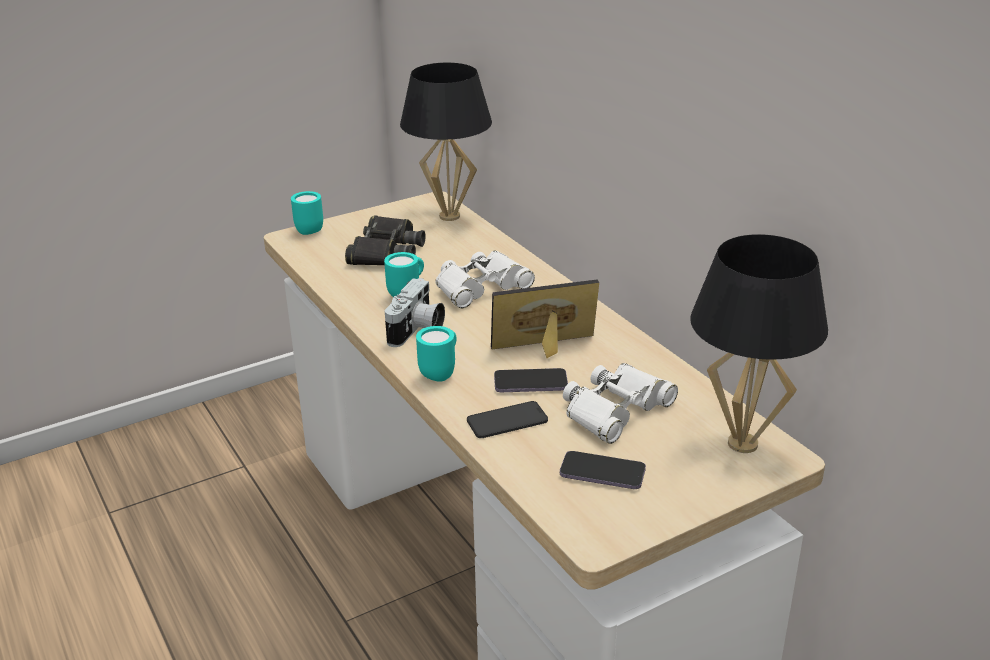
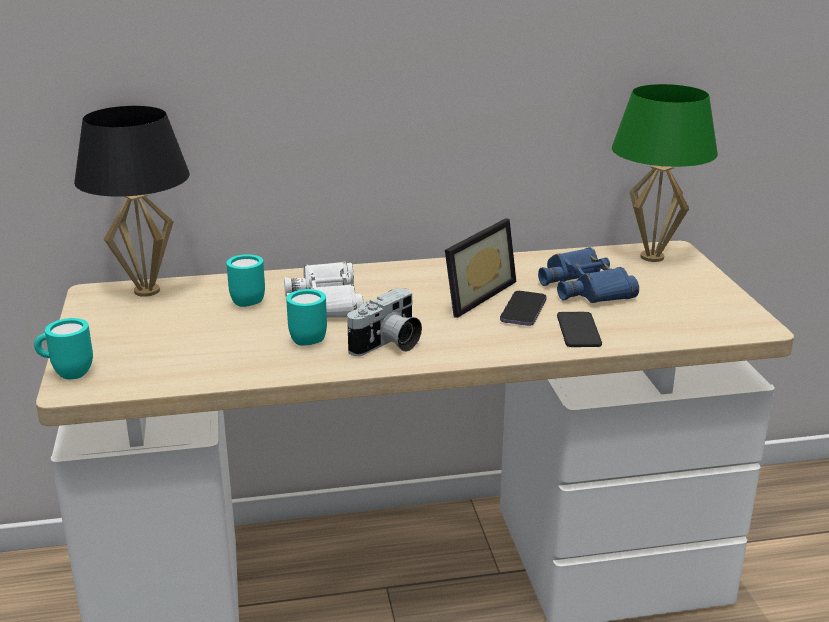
camera: 70 degrees left, 5 degrees down
(386, 251) = (188, 335): black binoculars -> none
(417, 331) = (388, 345): camera -> camera turned 90 degrees clockwise
(440, 373) = (479, 346): turquoise mug -> turquoise mug (246, 301)
(546, 350) = (472, 295): picture frame -> picture frame turned 150 degrees counterclockwise
(602, 473) = (671, 308): phone -> none
(616, 410) = (585, 287): white binoculars -> blue binoculars
(742, 444) = (652, 257): black table lamp -> green table lamp

